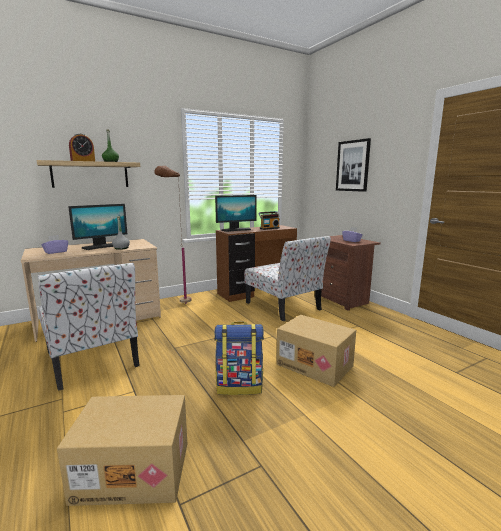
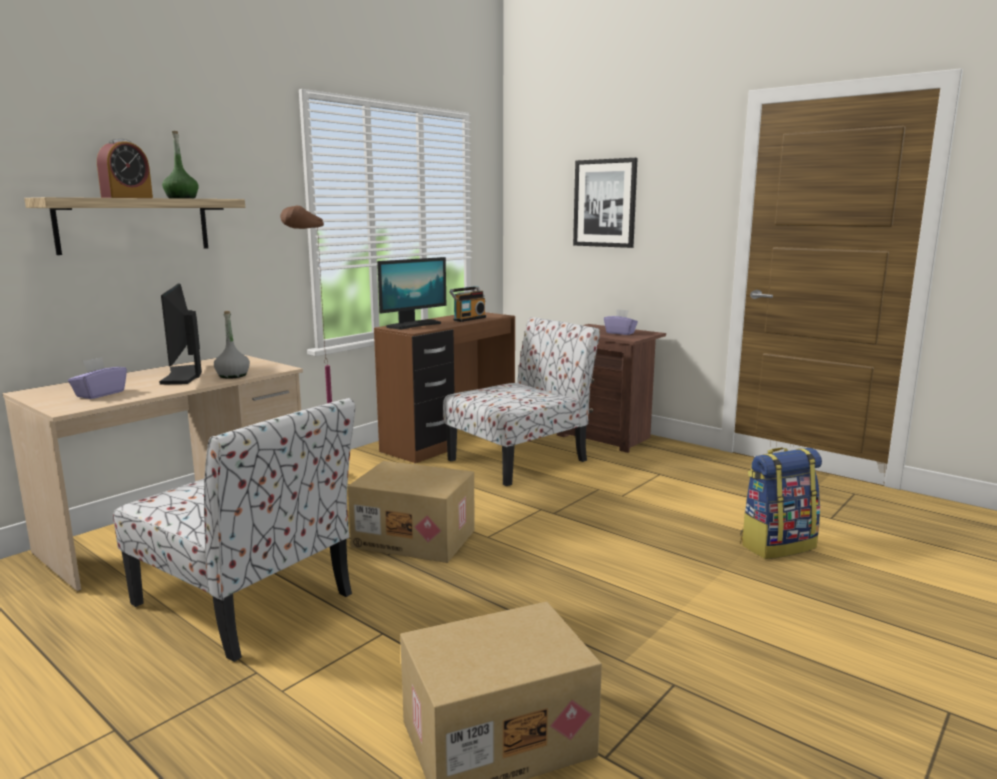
camera: 20 degrees left, 0 degrees up
(102, 246) = (183, 375): monitor -> monitor turned 135 degrees clockwise
(240, 386) = (554, 591): backpack -> backpack (777, 545)
(284, 307) = (520, 460): chair -> chair turned 75 degrees counterclockwise
(315, 365) = (642, 541): cardboard box -> cardboard box (416, 538)

